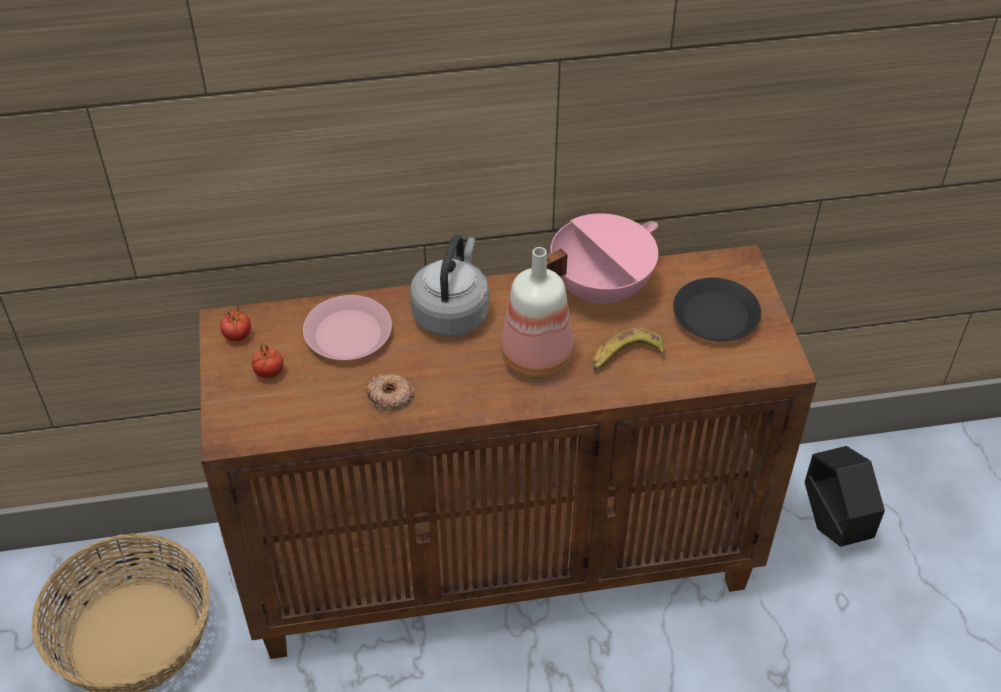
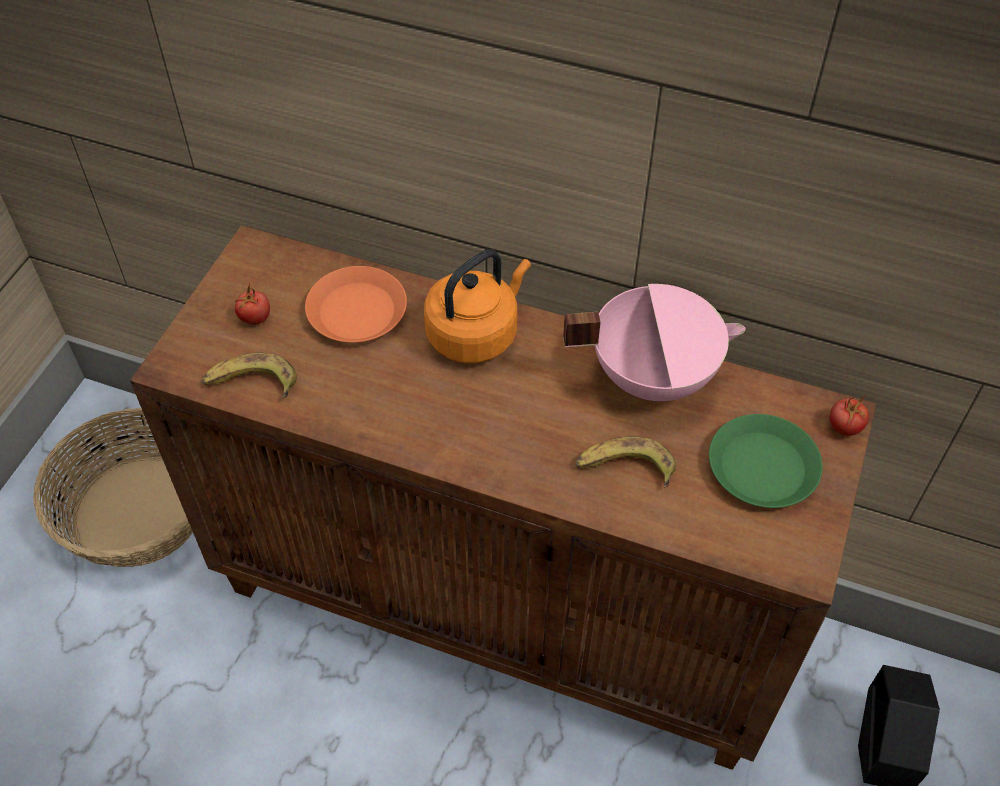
camera: 30 degrees right, 5 degrees up
(237, 336) = (254, 267): tomato -> tomato (844, 427)
(305, 420) = (251, 383): none -> banana
(349, 334) = (357, 312): pink plate -> orange plate
(390, 396) = (349, 396): donut -> none
(452, 312) = (476, 333): grey kettle -> orange kettle
(539, 358) = (529, 425): bottle -> none
(715, 316) = (762, 467): black plate -> green plate

